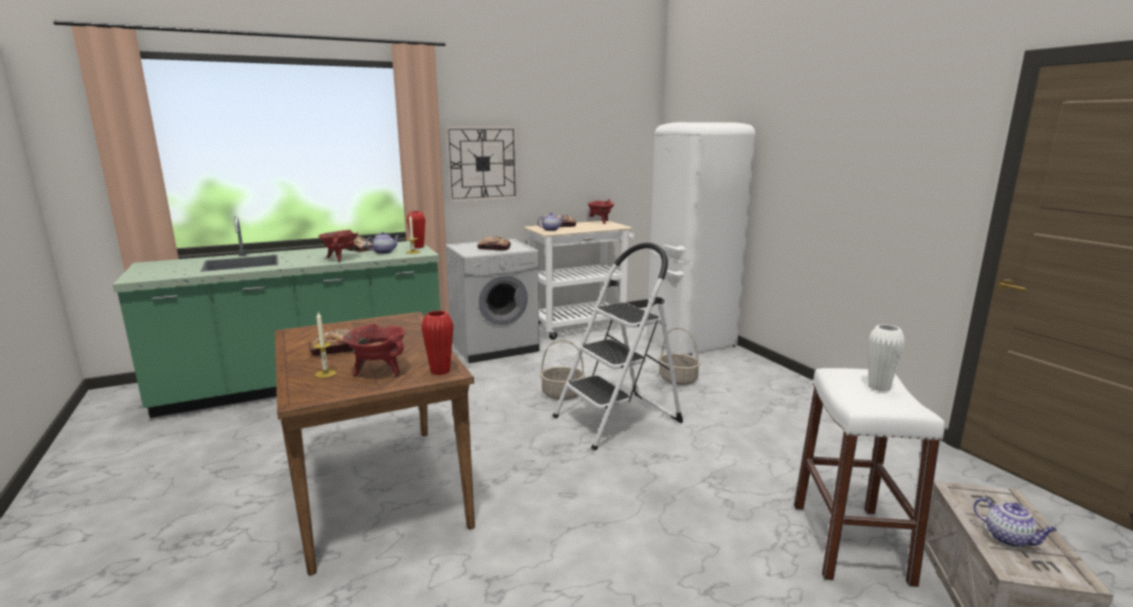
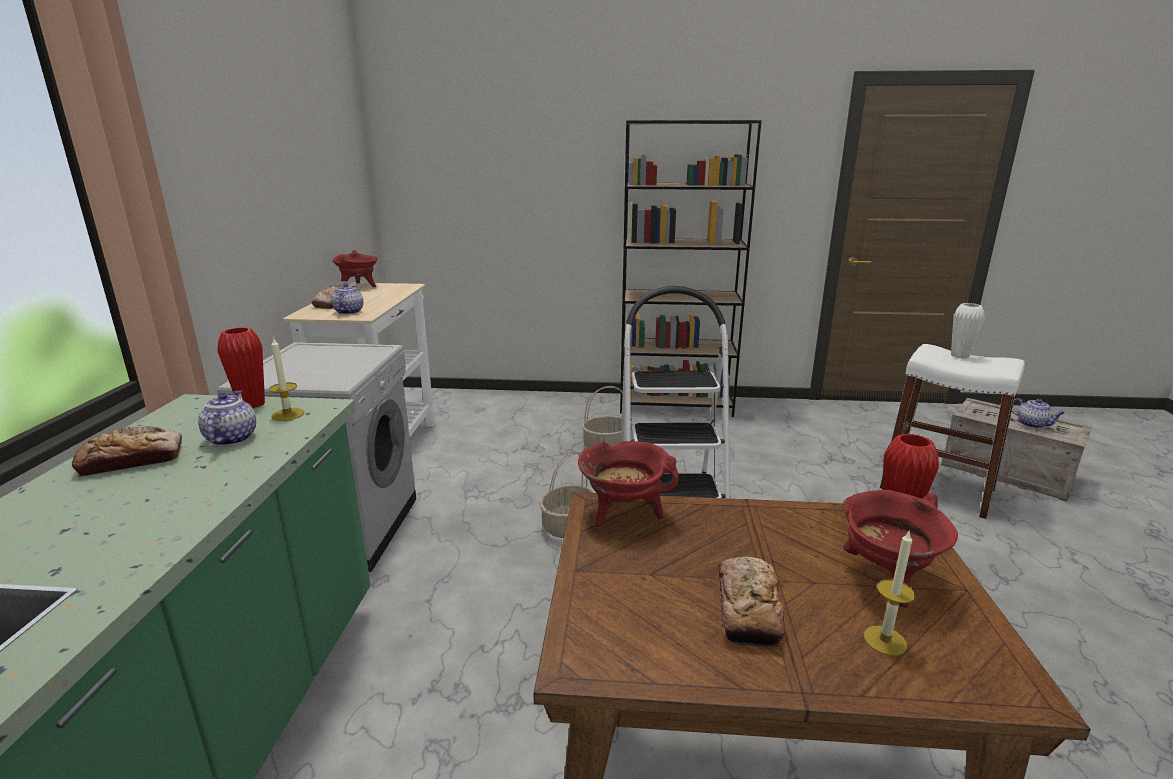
camera: 60 degrees left, 5 degrees up
(340, 258) = (194, 491): red cooking pot -> red cooking pot (624, 513)
(482, 163) = (205, 212): wall clock -> none
(494, 248) = (333, 364): bread -> none
(688, 341) = (520, 407): white fridge -> none
(796, 386) = (676, 405): none -> beige bookcase
(1009, 538) = (1033, 424): teapot -> teapot turned 60 degrees clockwise

